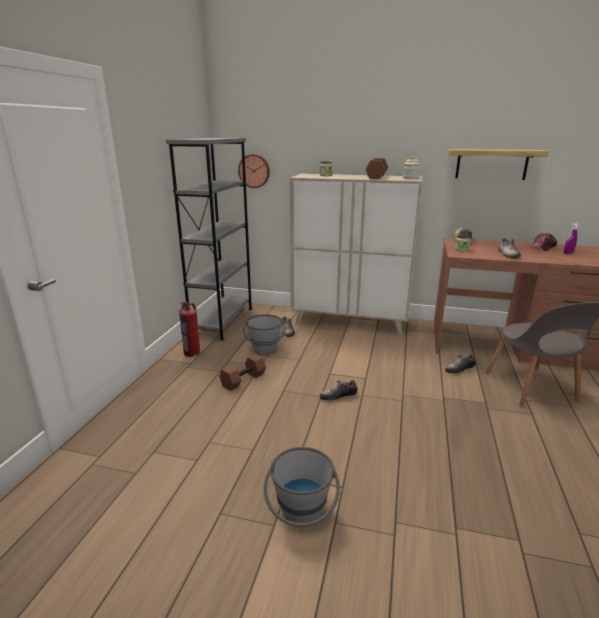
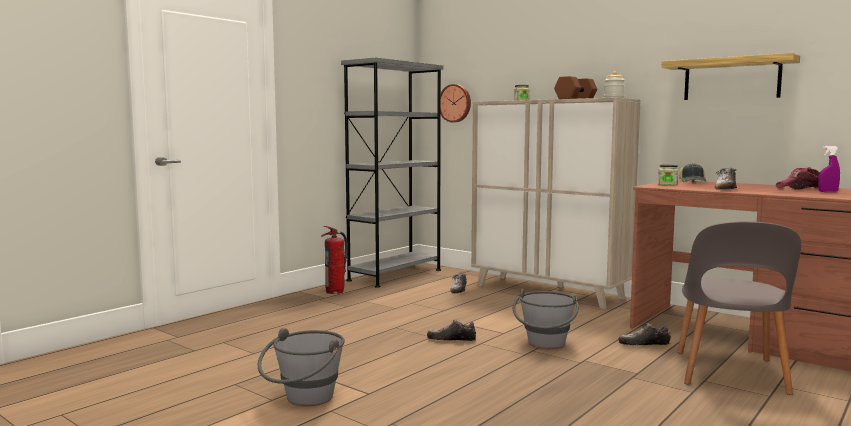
camera: 25 degrees right, 15 degrees down
(243, 380) = (363, 314): brown dumbbell -> none
(265, 351) = (413, 299): grey bucket -> grey bucket (545, 345)

